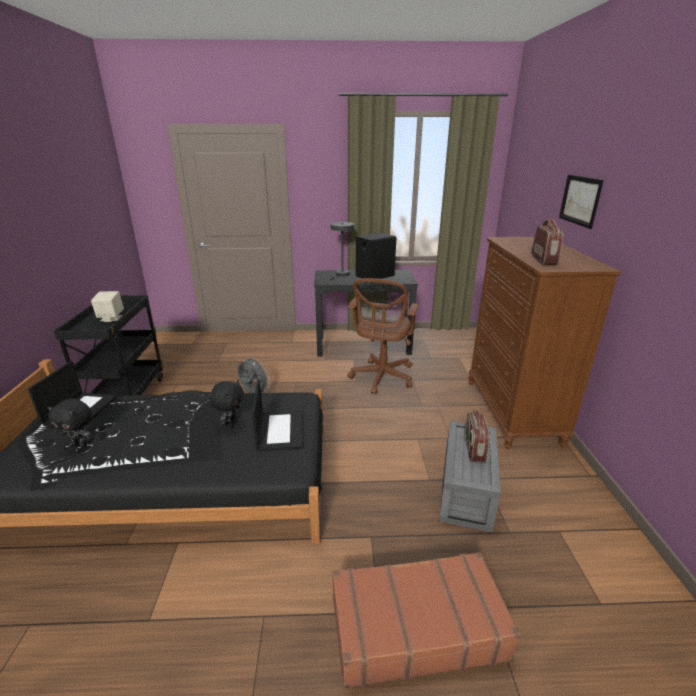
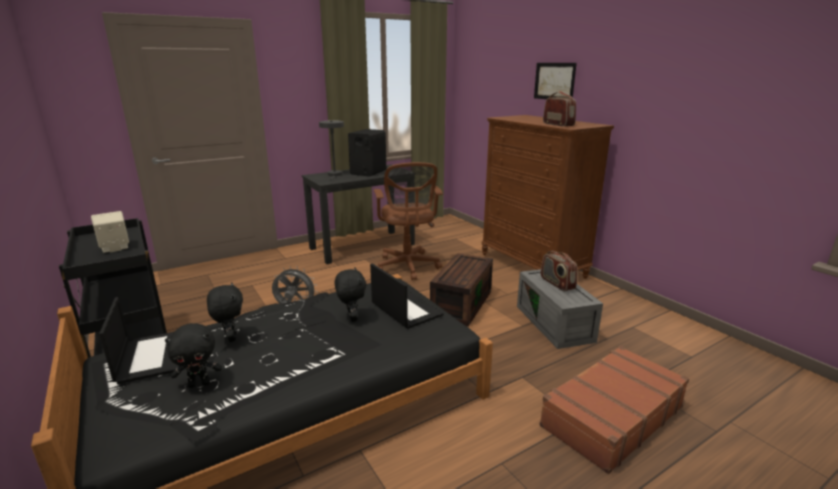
camera: 30 degrees left, 5 degrees down
(136, 412) = (230, 338): none -> black plush toy
(392, 433) = (461, 303): none -> brown storage box

